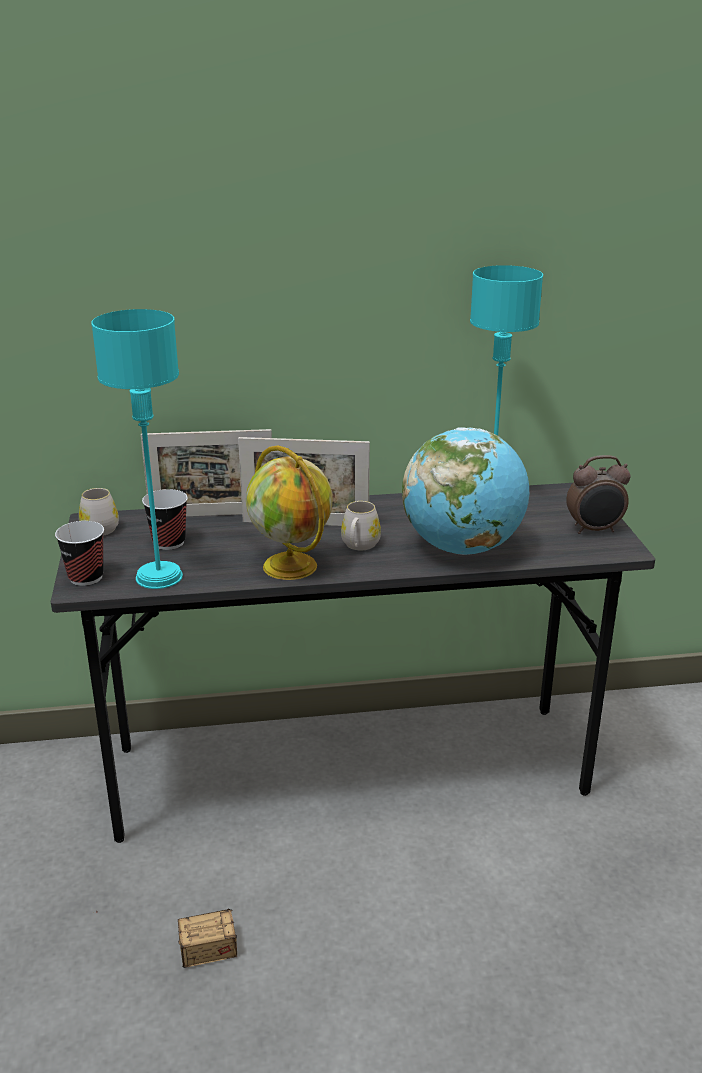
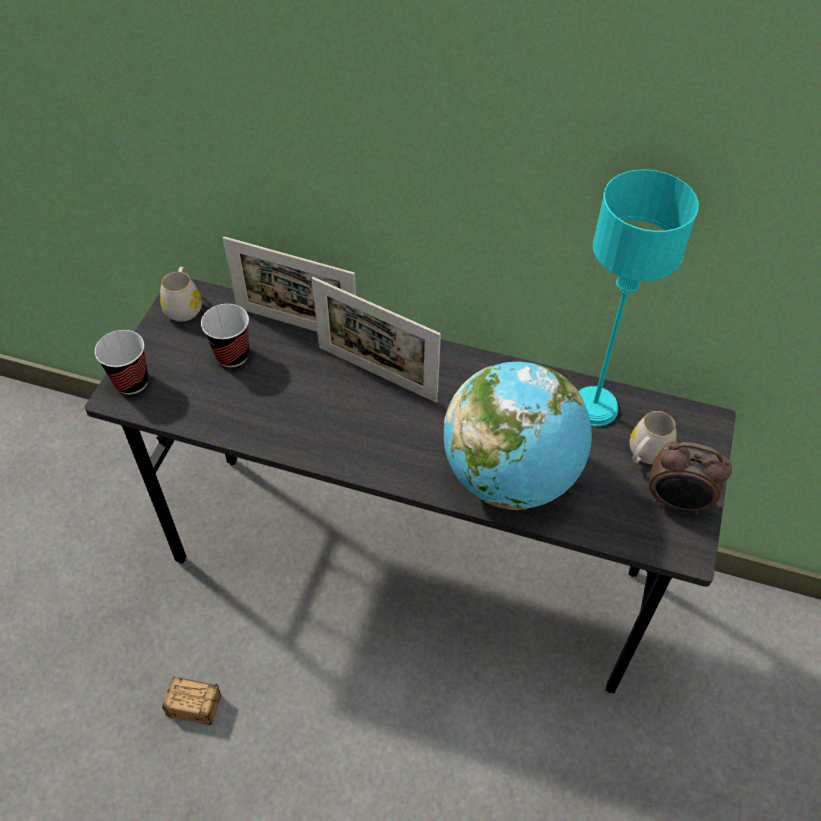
camera: 25 degrees right, 25 degrees up
(158, 576) = (194, 406): turquoise table lamp -> none
(291, 567) = (321, 439): globe -> none
(359, 546) = (407, 431): white mug -> white mug (646, 454)

